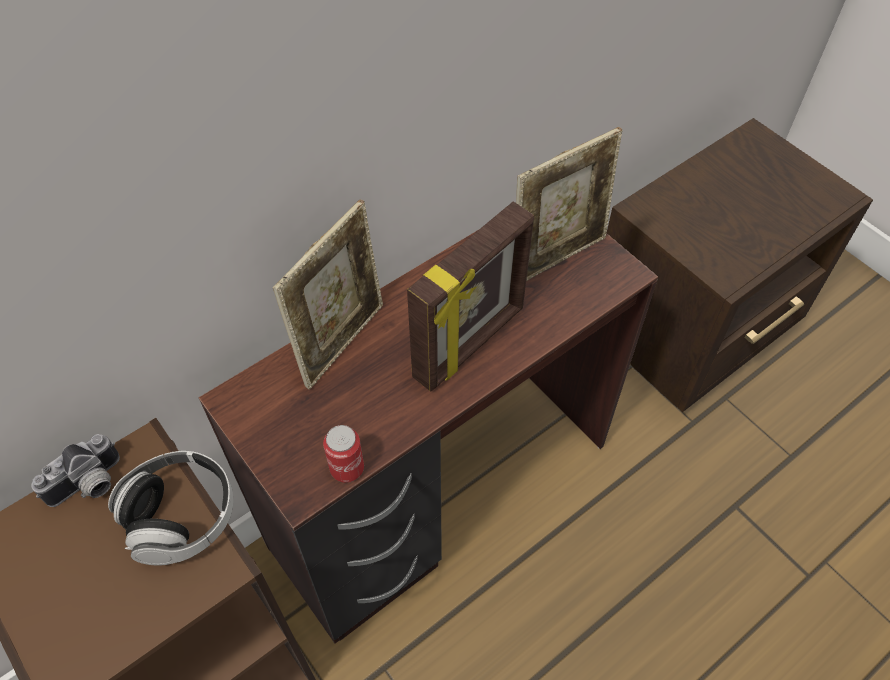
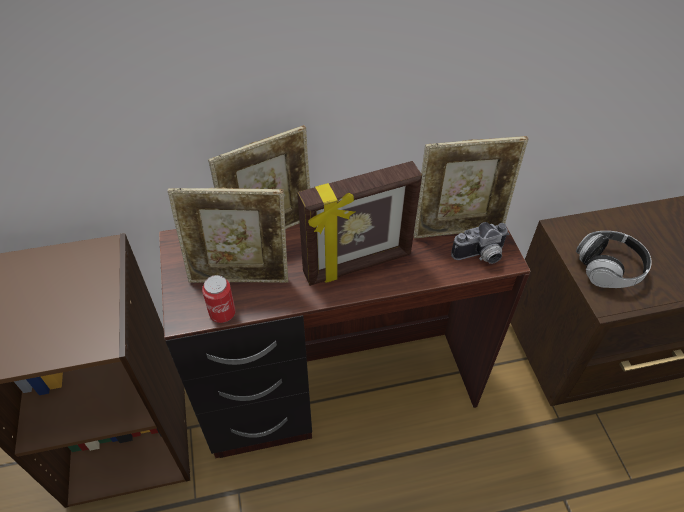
camera: 25 degrees right, 5 degrees down
(89, 486) = (60, 258): camera -> camera (481, 256)
(181, 517) = (100, 299): headphones -> headphones (608, 269)
(341, 415) = (240, 277): none -> picture frame

